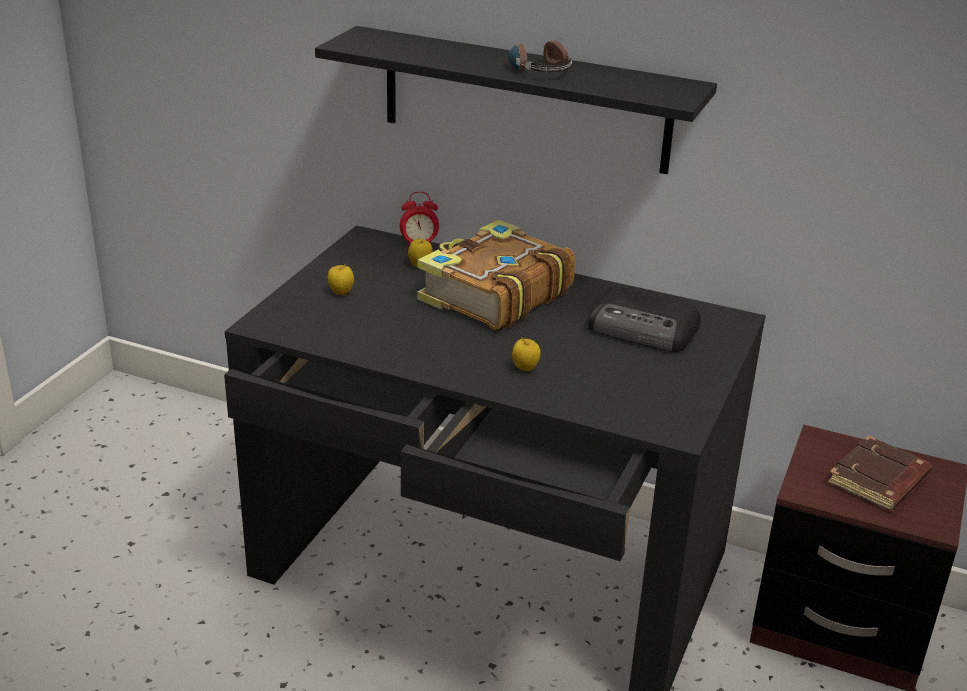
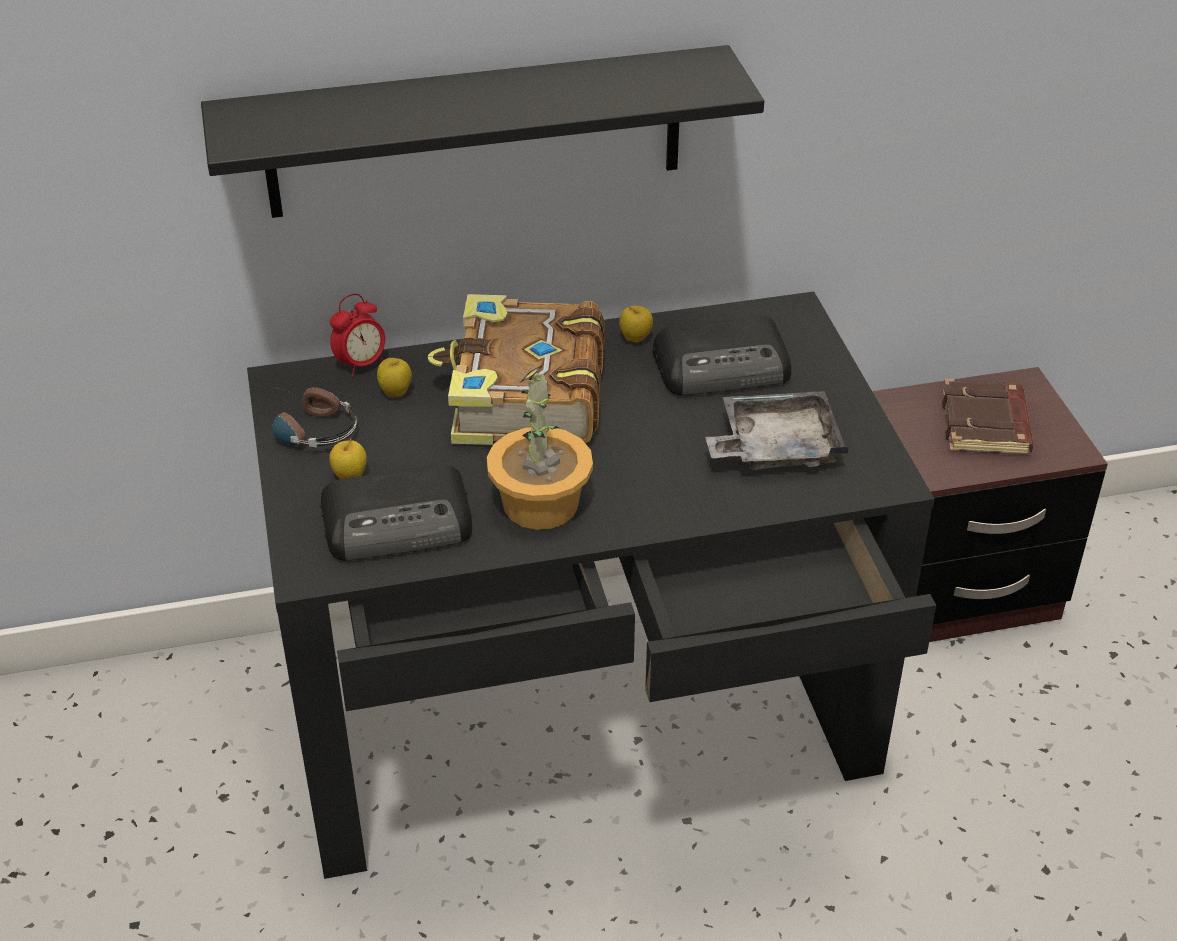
camera: 35 degrees left, 10 degrees up
(338, 324) = (400, 523): none -> radio
(430, 349) = (542, 505): none -> potted plant
(525, 369) = (667, 480): apple -> apple (635, 339)
(537, 67) = (519, 94): headphones -> headphones (306, 428)
(621, 382) = (776, 447): none -> grey tray

